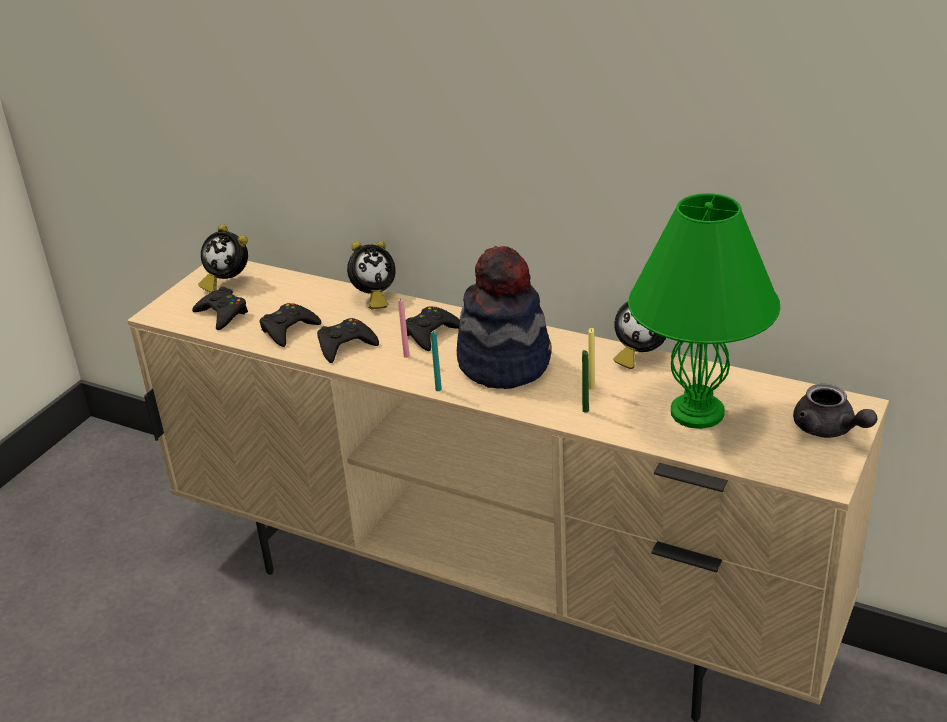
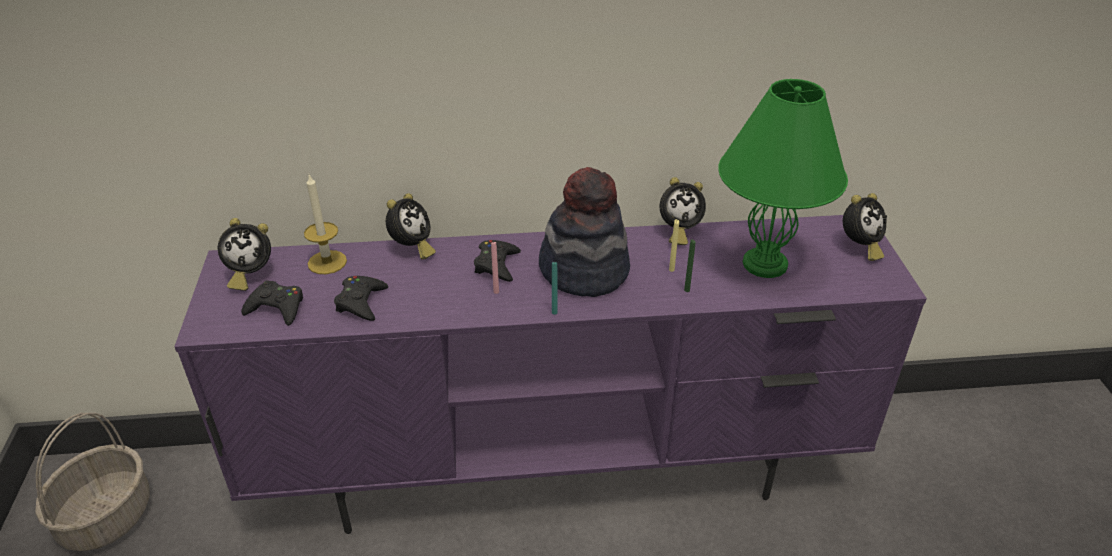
camera: 35 degrees left, 5 degrees up
(105, 482) = (106, 516): none -> basket
(294, 289) = (327, 262): none -> candle
(345, 345) = (431, 300): black game controller -> none
(496, 600) = (558, 471): beige tv stand -> purple tv stand
(829, 430) = (859, 247): grey teapot -> alarm clock

